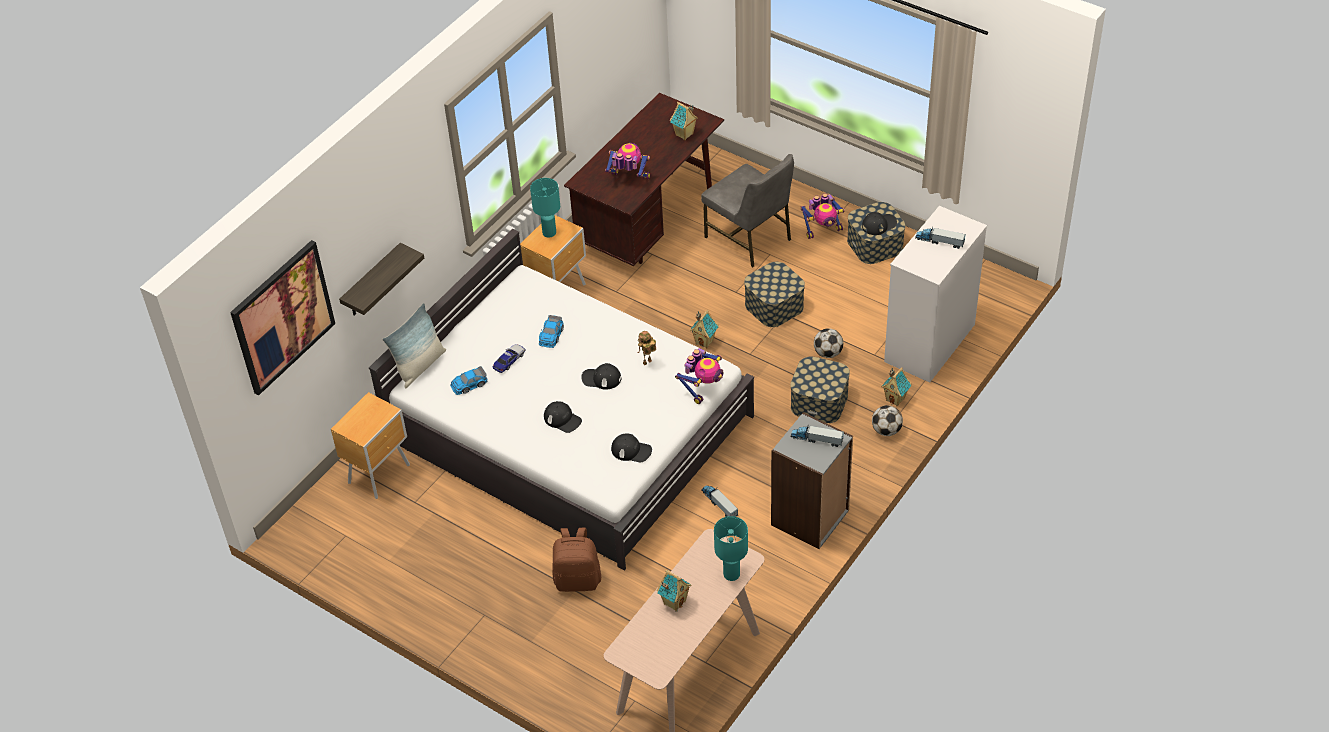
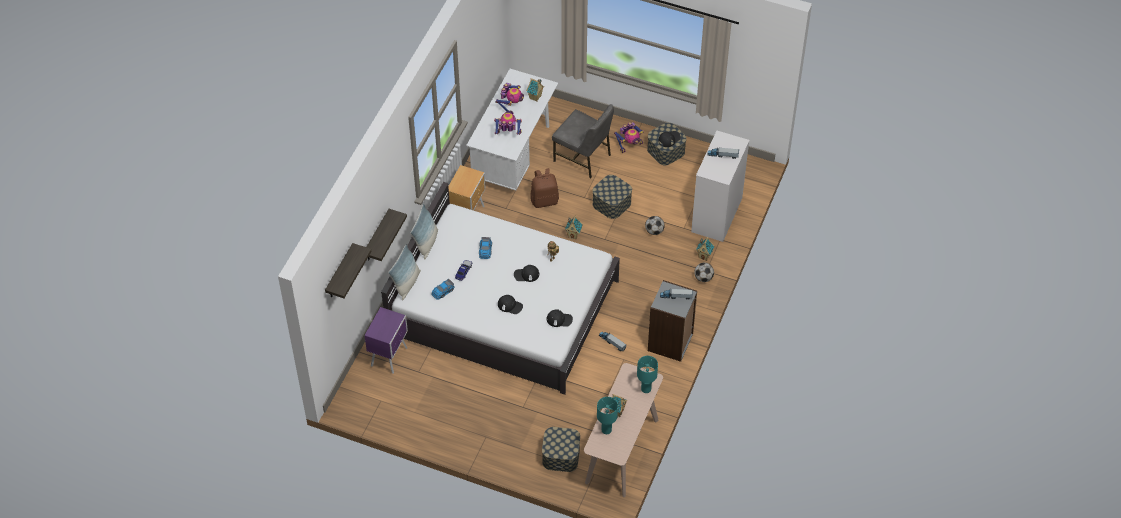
camera: 15 degrees left, 5 degrees up
(282, 317) = (339, 273): picture -> shelf
(380, 473) = (390, 356): brown nightstand -> purple nightstand
(468, 314) = (426, 243): none -> pillow
(549, 233) = (463, 179): turquoise table lamp -> turquoise table lamp (606, 430)
(577, 579) = (537, 405): brown backpack -> brown backpack (544, 200)
(649, 223) = (514, 156): brown desk -> white desk
(703, 388) = (592, 271): toy robot -> toy robot (511, 106)
(819, 401) = (657, 264): storage box -> storage box (561, 455)

